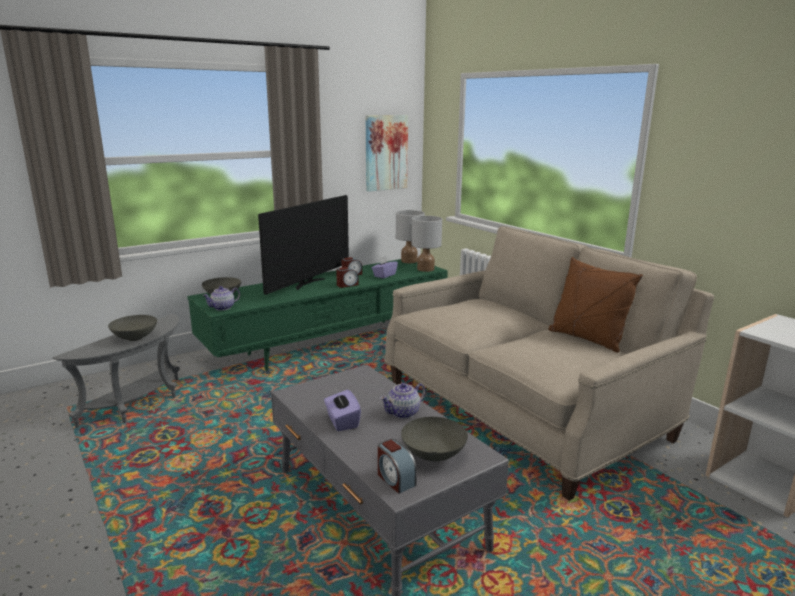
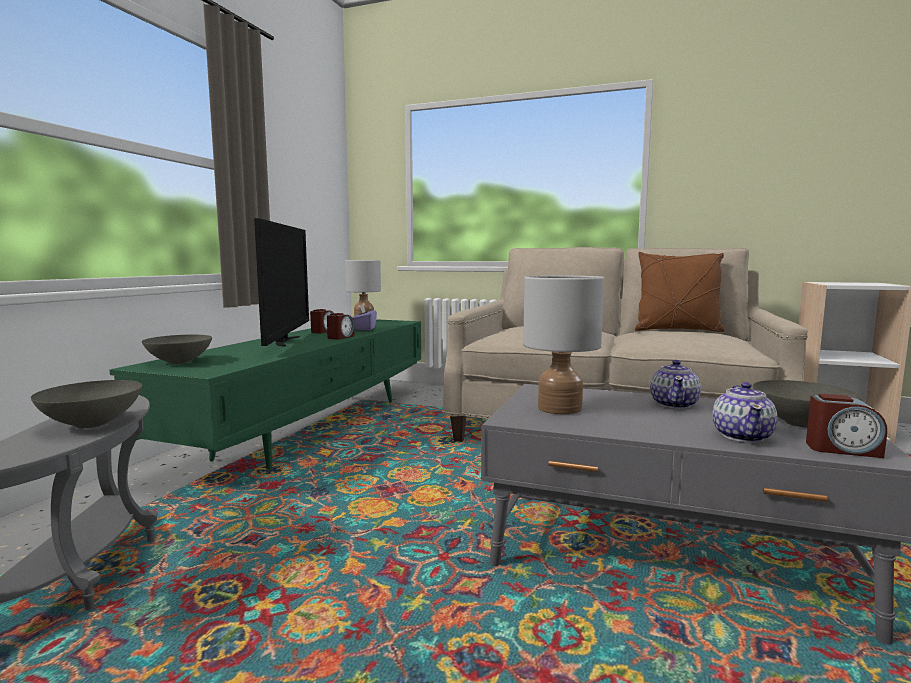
camera: 35 degrees left, 10 degrees down
(223, 308) = (209, 369): teapot -> teapot (743, 436)
(342, 421) = (644, 425): purple tissue box -> none
(385, 152) = (319, 192): picture -> none
(425, 269) = (397, 322): grey table lamp -> grey table lamp (559, 408)

